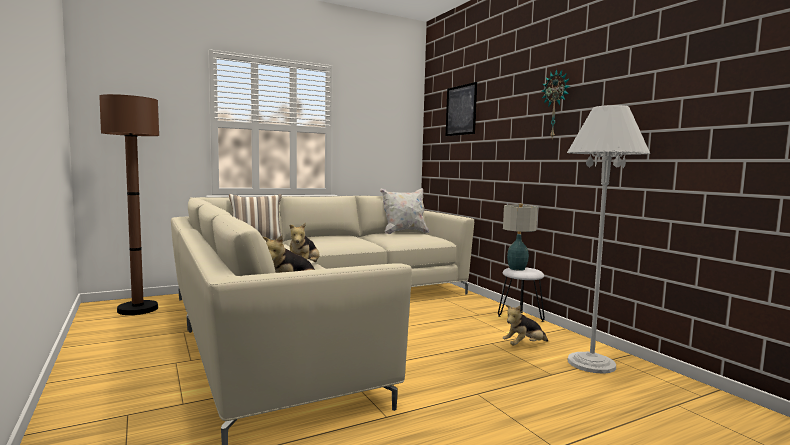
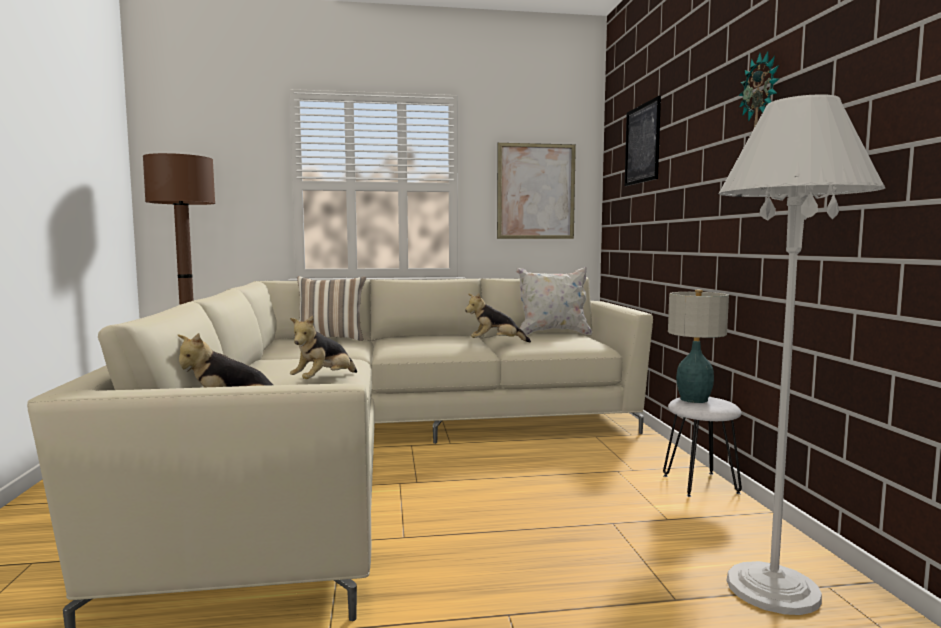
camera: 20 degrees right, 0 degrees up
(382, 136) = (536, 191): none -> picture
(524, 346) = (667, 535): plush toy -> plush toy (495, 343)

